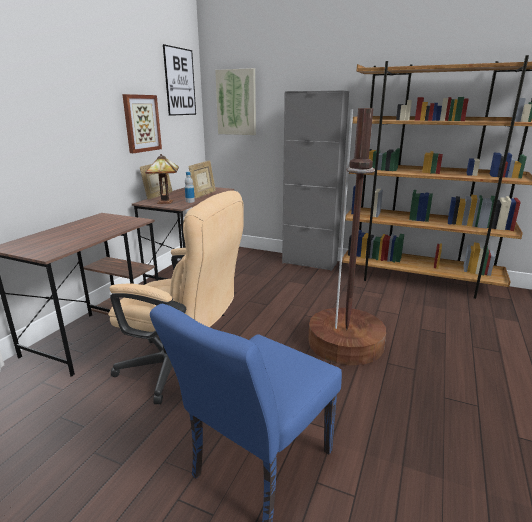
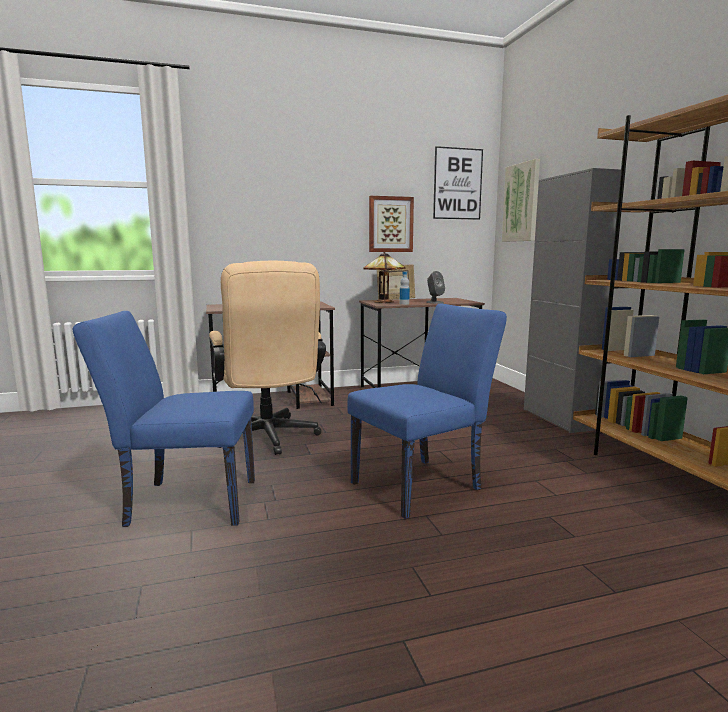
camera: 50 degrees right, 10 degrees down
(203, 195) = (434, 302): picture frame -> grey speaker
(345, 343) = (424, 484): brown floor lamp -> blue chair

